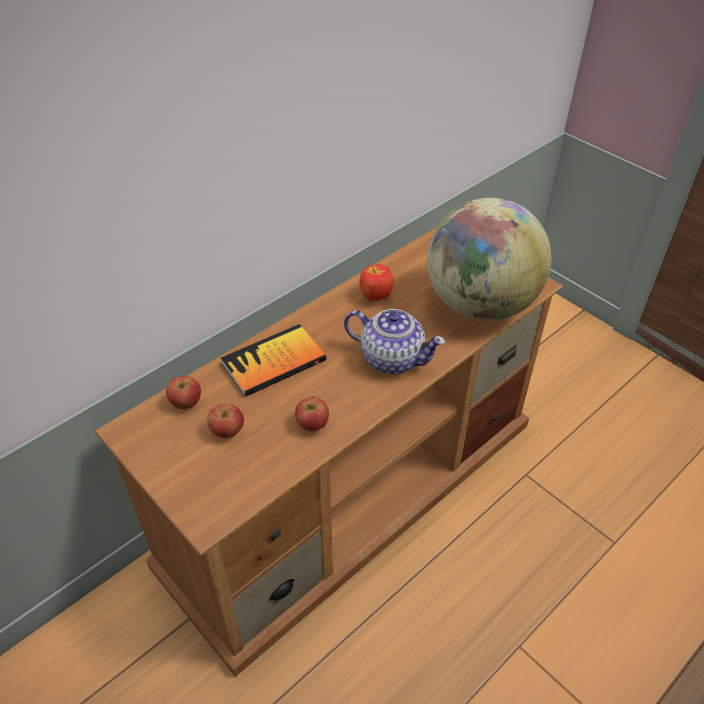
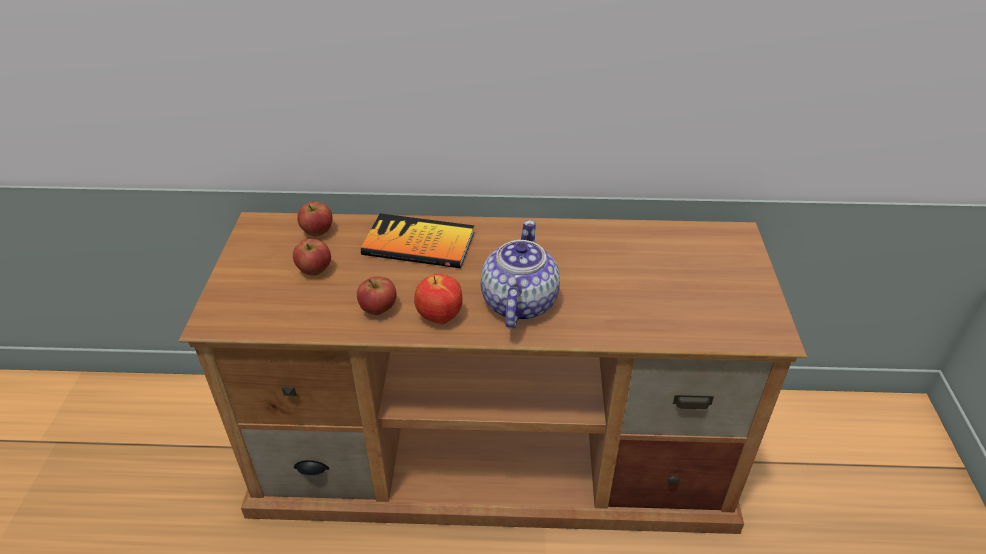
camera: 45 degrees right, 5 degrees down
(376, 297) = (577, 246): apple -> apple (439, 318)
(391, 358) = (518, 303): teapot -> teapot turned 150 degrees counterclockwise
(479, 305) = (675, 314): globe -> none

